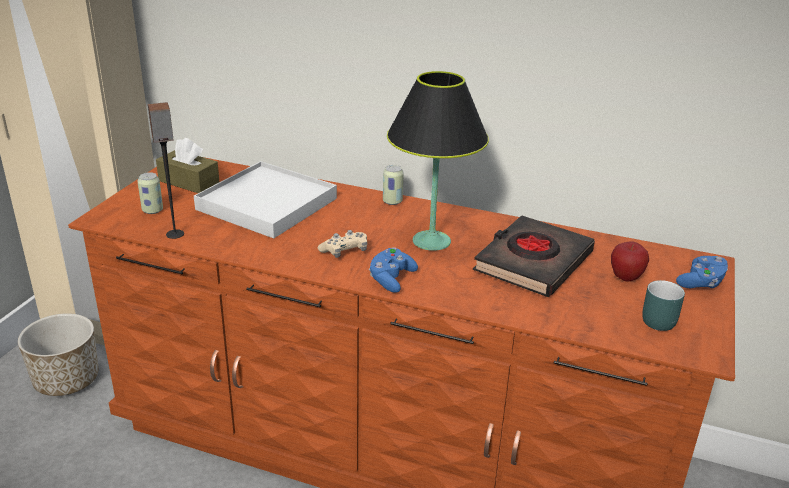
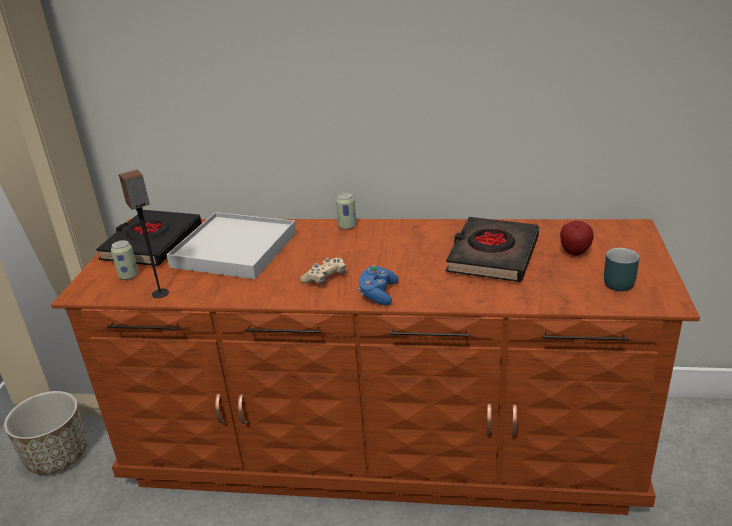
camera: 10 degrees left, 0 degrees up
(189, 182) = (152, 243): brown tissue box -> black book
(431, 241) = (397, 254): black table lamp -> none
(701, 282) = (636, 245): blue game controller -> none

